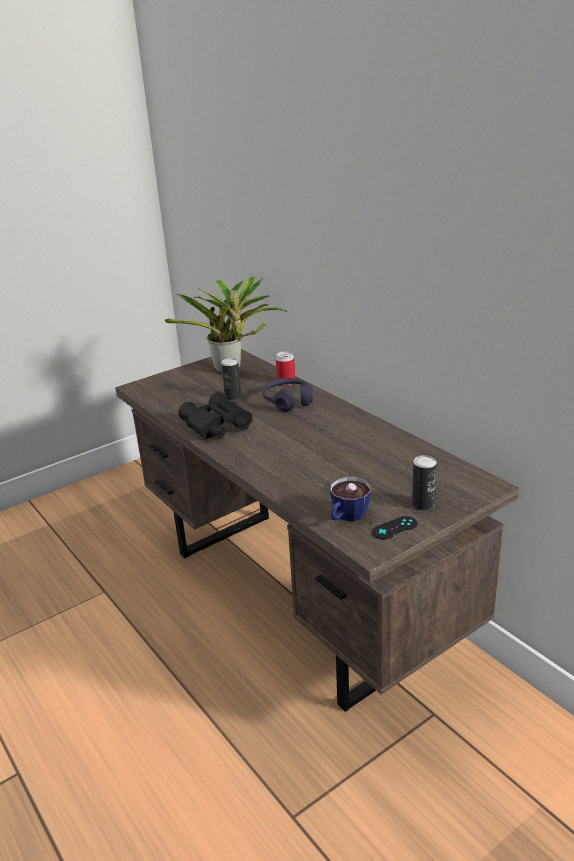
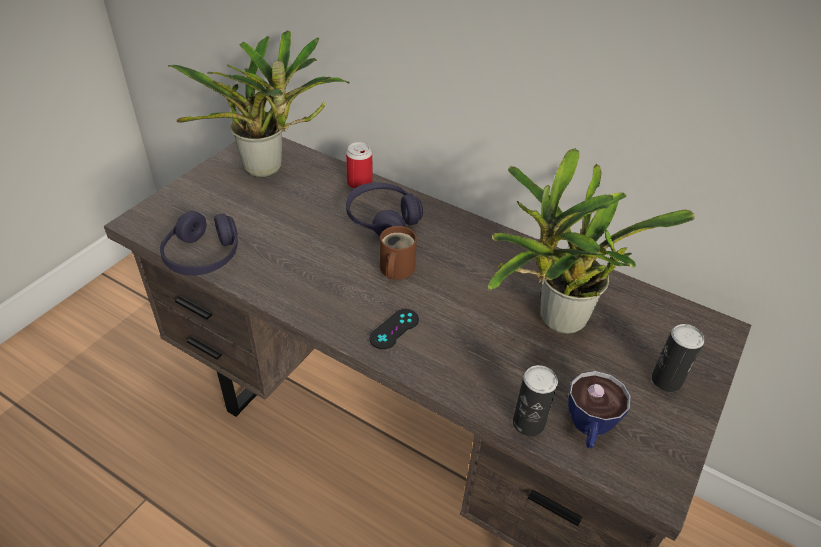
camera: 25 degrees left, 15 degrees up
(163, 406) = (203, 256): none -> purple headphones
(216, 426) = (306, 282): black binoculars -> none
(233, 397) = (300, 221): can -> can (528, 423)
(277, 427) = (395, 270): none -> brown mug
(367, 465) = (555, 321): none -> potted plant
(394, 528) = (660, 435): black game controller -> black game controller (394, 329)

